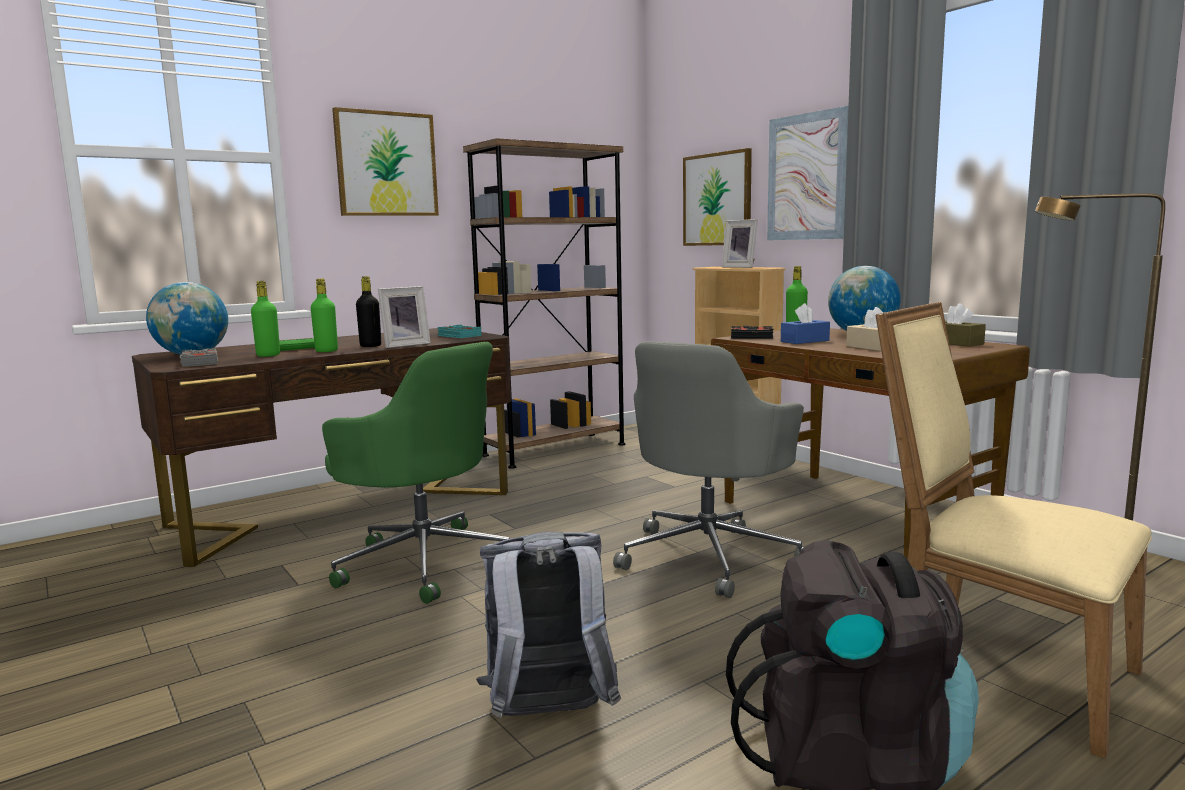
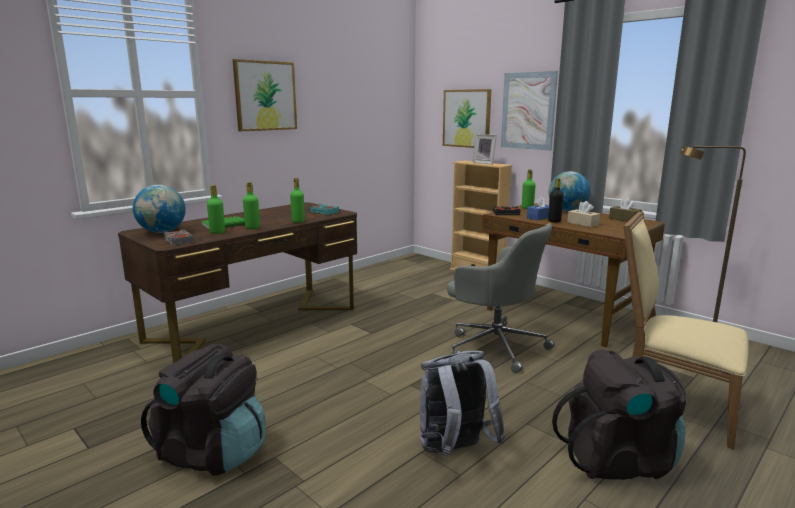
camera: 10 degrees left, 5 degrees up
(155, 687) = (213, 452): none -> black backpack
(370, 346) = (276, 222): black bottle -> black bottle (554, 221)
(404, 345) = (298, 221): picture frame -> green bottle
(424, 561) = (329, 359): green office chair -> none
(554, 450) = (366, 275): brown bookcase -> none
(710, 556) = (495, 346): grey office chair -> grey office chair turned 75 degrees counterclockwise

